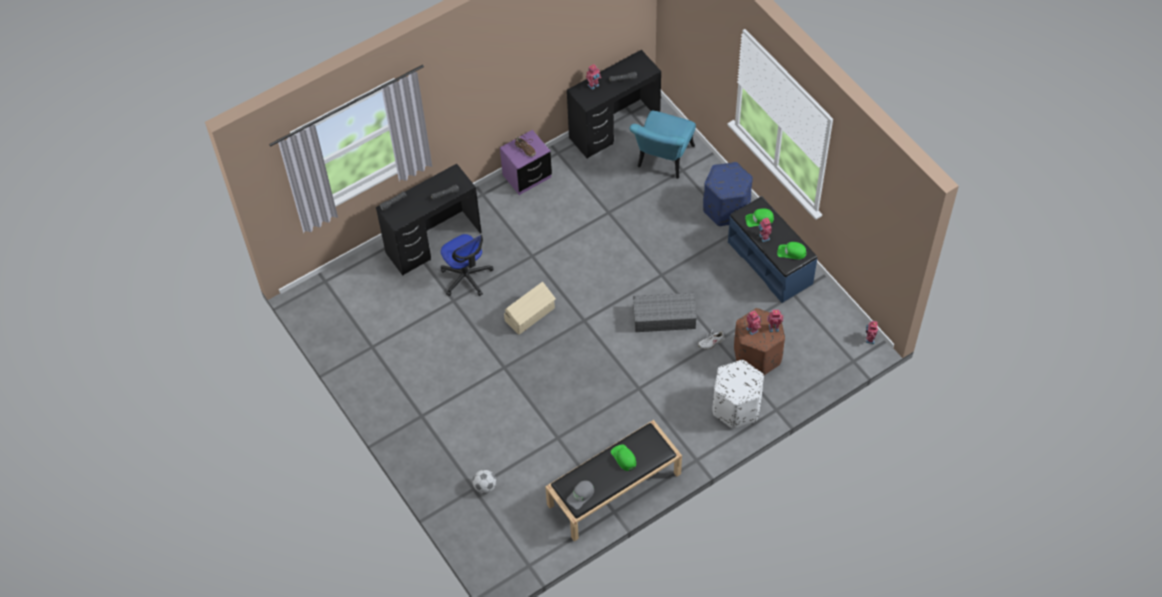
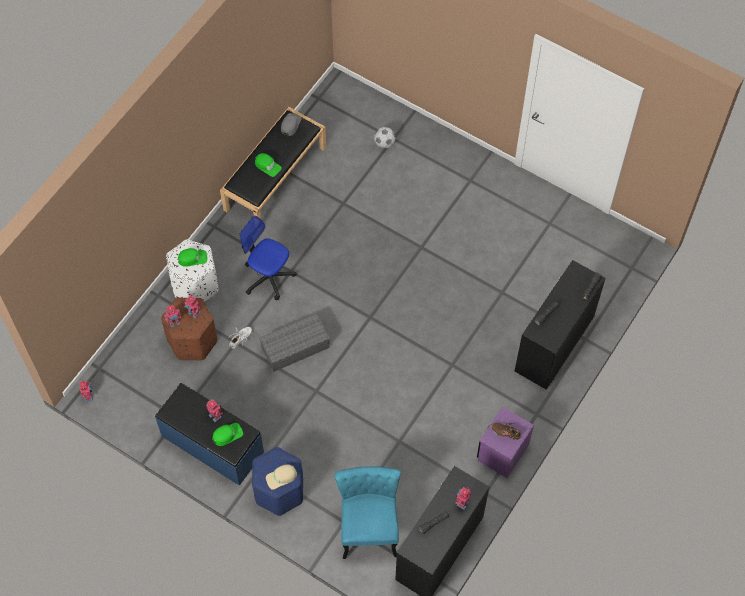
camera: 155 degrees right, 5 degrees up
(466, 277) = (502, 319): office chair -> office chair (268, 277)
(530, 315) = (422, 304): beige storage box -> none
(726, 173) = (281, 477): none -> beige cap
(791, 252) = (182, 409): green cap -> green cap (192, 258)

